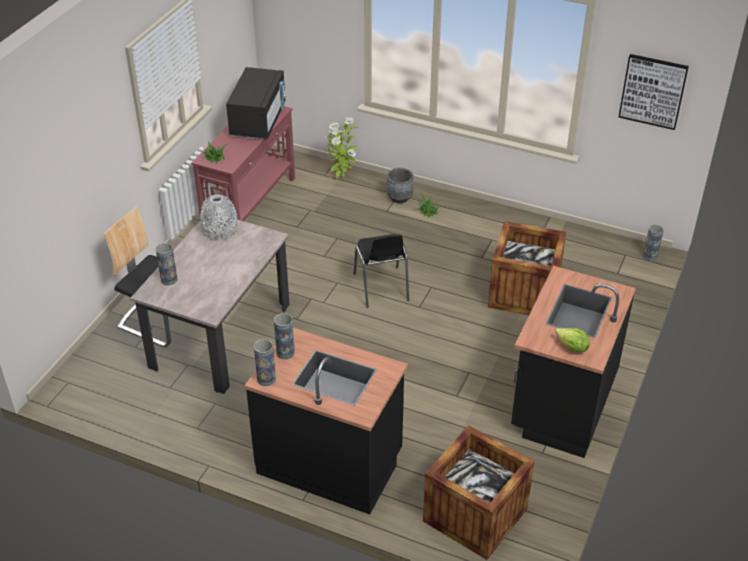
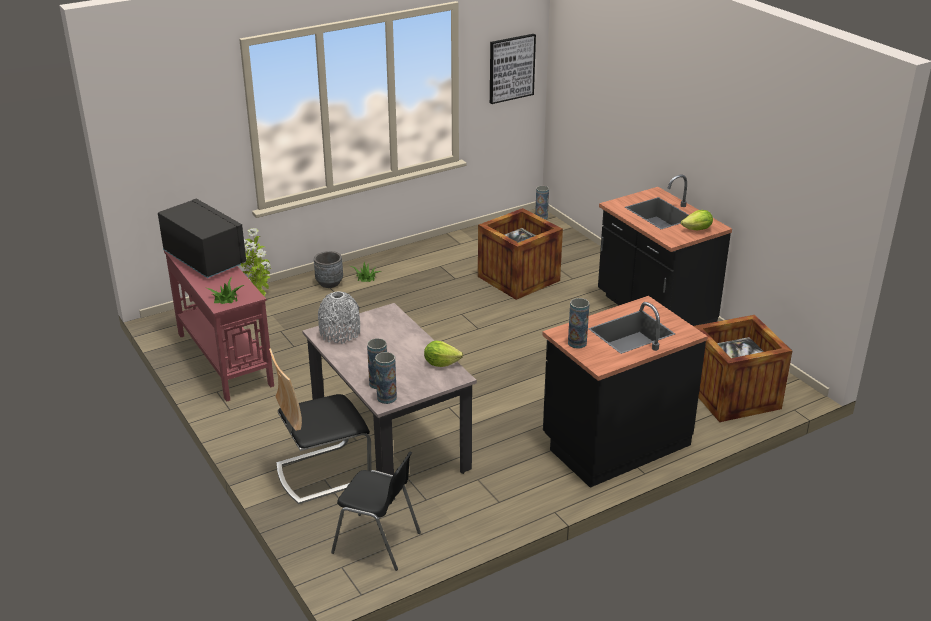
camera: 55 degrees left, 10 degrees down
(222, 297) = (441, 363): none -> lettuce
(266, 379) = (601, 363): vase -> vase (387, 398)
(381, 287) = (432, 336): black chair -> black chair (377, 543)

